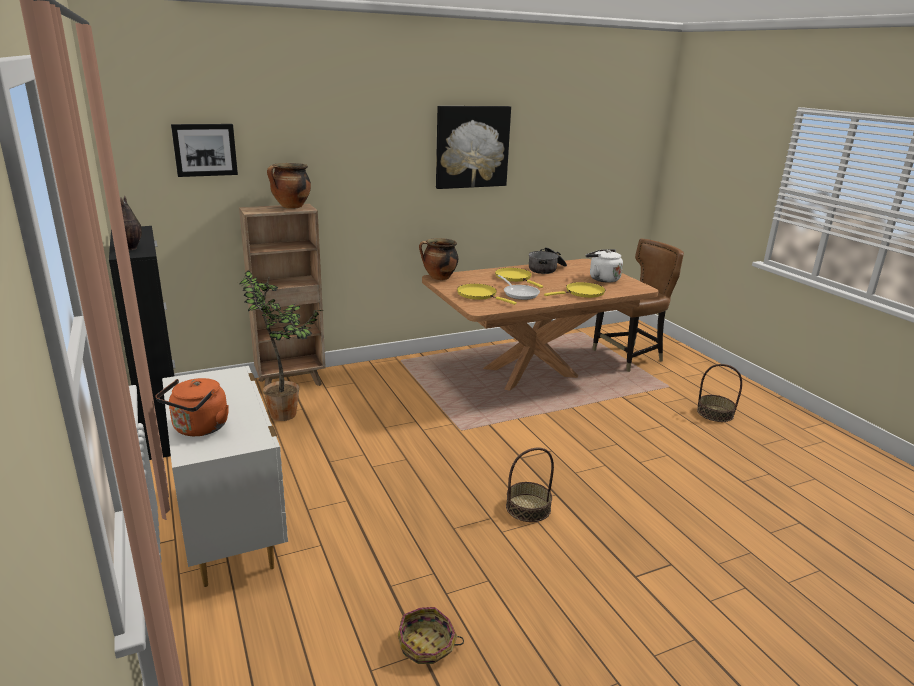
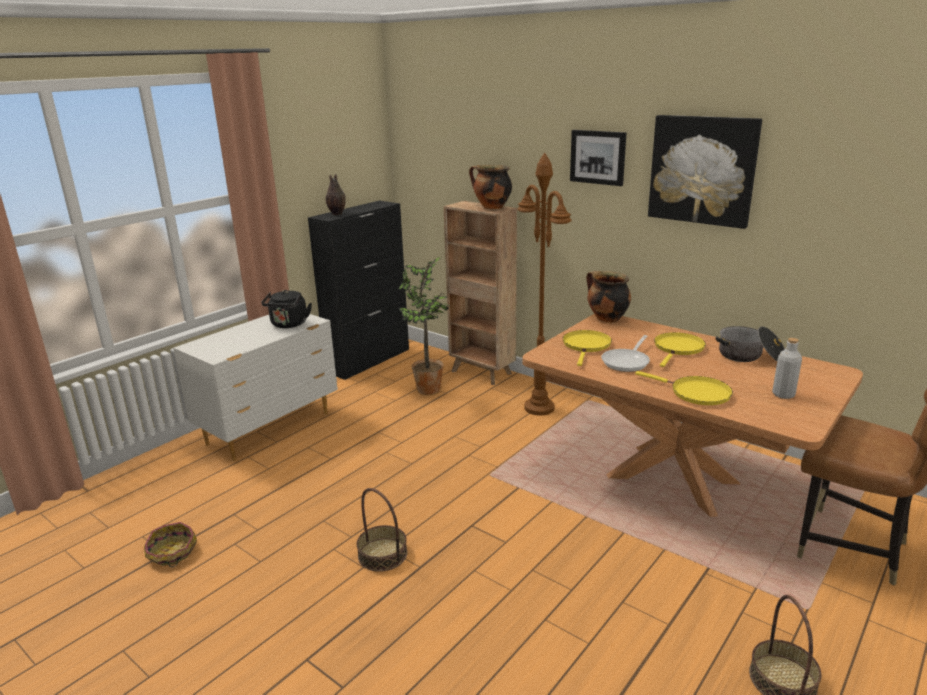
camera: 65 degrees right, 0 degrees up
(199, 429) = (224, 338): orange kettle -> none
(205, 150) = (449, 146): picture -> picture (598, 157)
(224, 387) = (288, 325): none -> black kettle
(386, 380) = (538, 408): none -> brown floor lamp
(602, 279) = (783, 394): white kettle -> grey bottle

